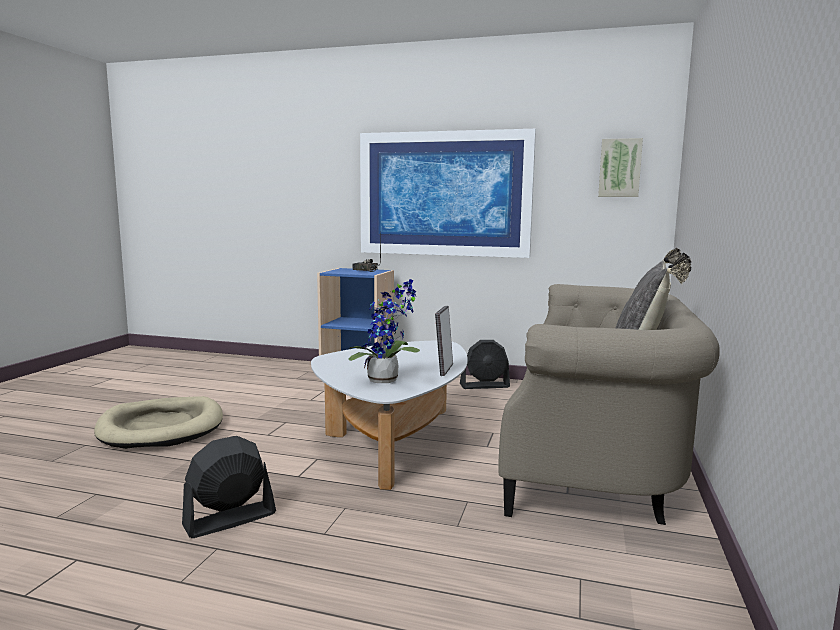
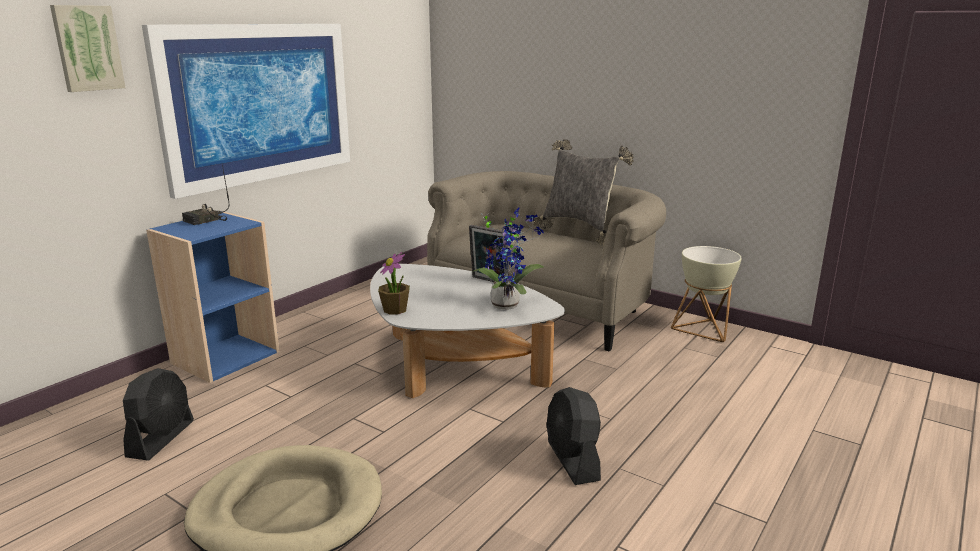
camera: 70 degrees left, 10 degrees up
(344, 354) = (395, 310): none -> potted plant
(484, 386) = (351, 304): black fan -> black fan (161, 438)
(619, 168) = (398, 62): picture -> picture (87, 48)
(676, 596) = (702, 330): none -> planter

